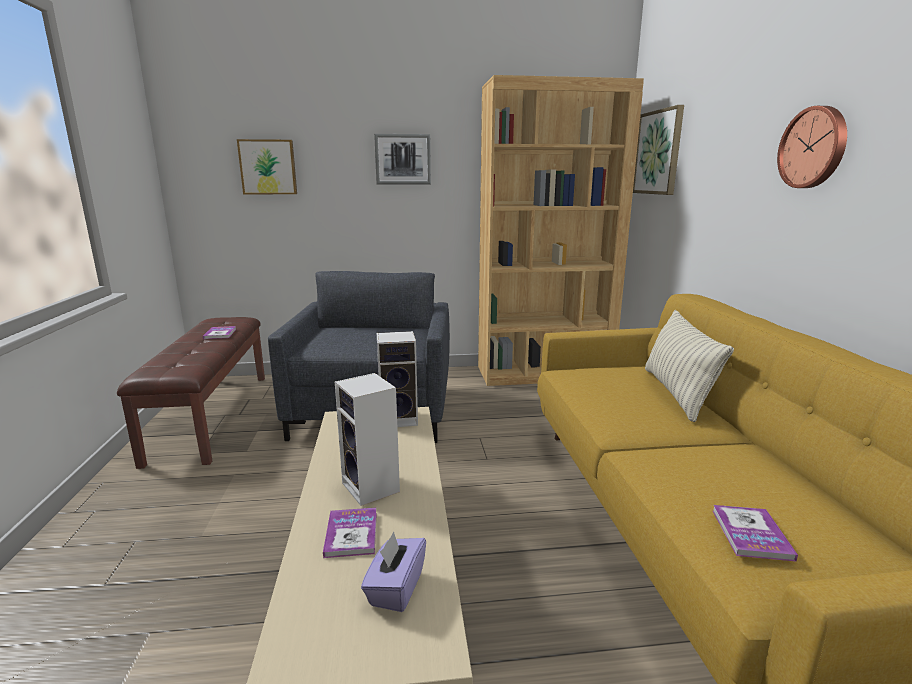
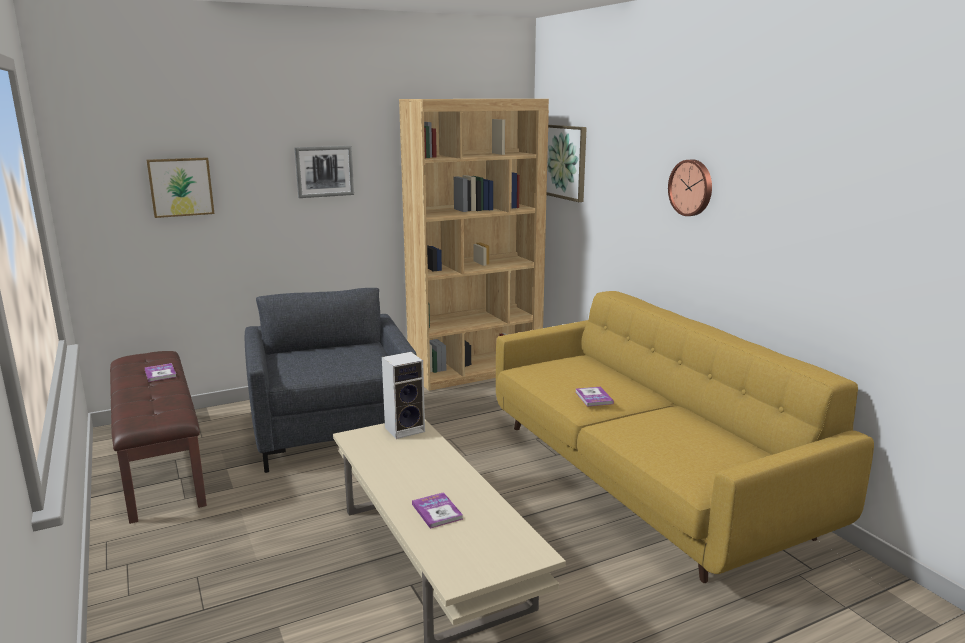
camera: 20 degrees left, 0 degrees up
(372, 488) = (427, 482): speaker -> none
(395, 588) = (492, 533): purple tissue box -> none
(676, 393) = (615, 375): pillow -> none
(751, 534) = (690, 458): book -> book (593, 397)

